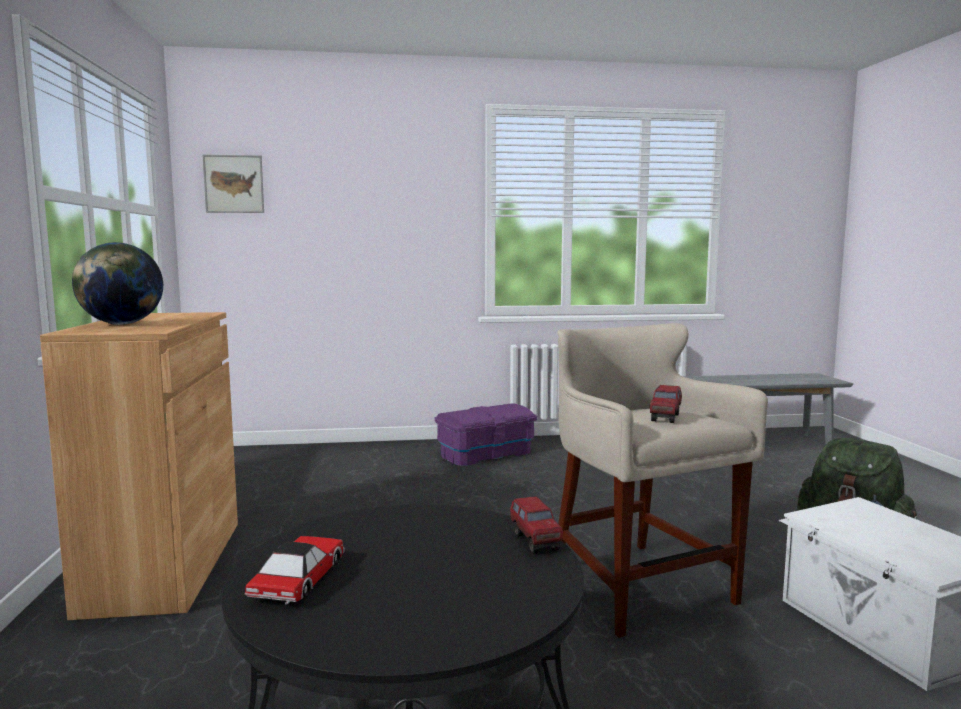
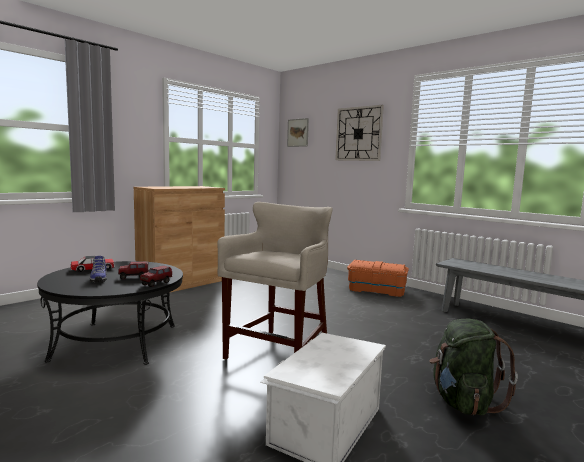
camera: 50 degrees right, 0 degrees up
(121, 324) = (167, 187): globe -> none
(386, 193) = (359, 134): none -> wall clock
(417, 588) = (98, 279): none -> shoe
(485, 454) = (376, 290): purple storage box -> orange storage box
(665, 417) = (269, 254): toy truck -> toy truck (133, 277)

